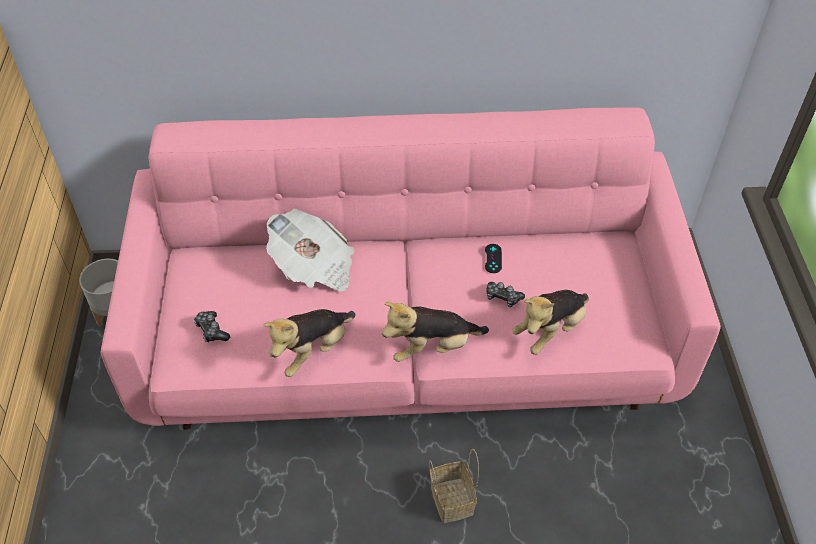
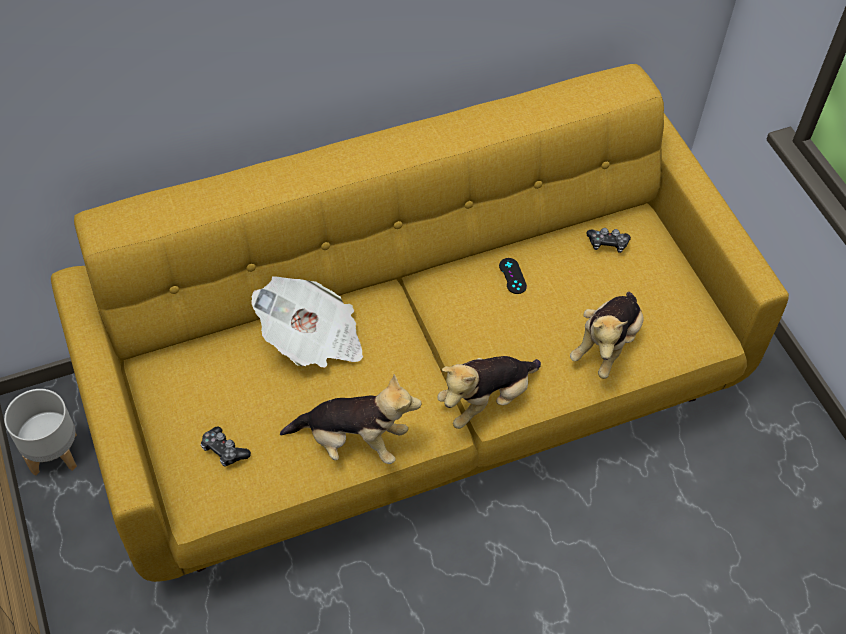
camera: 20 degrees left, 5 degrees up
(312, 351) = (353, 442): plush toy -> plush toy turned 105 degrees counterclockwise
(409, 343) = (420, 392): pink sofa -> yellow sofa
(450, 499) = (535, 560): basket -> none
(502, 297) = (541, 320): game controller -> game controller (607, 244)

